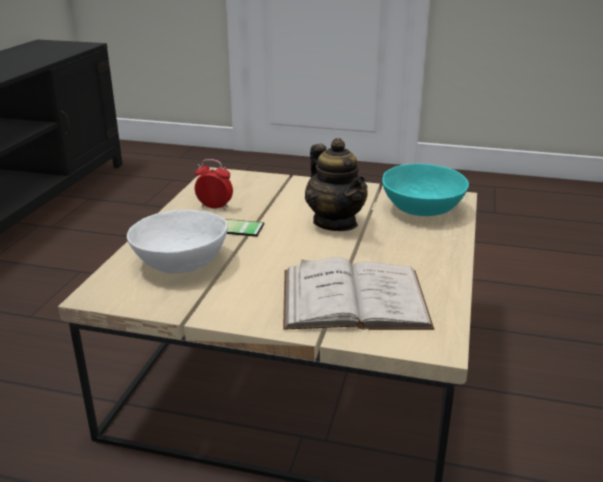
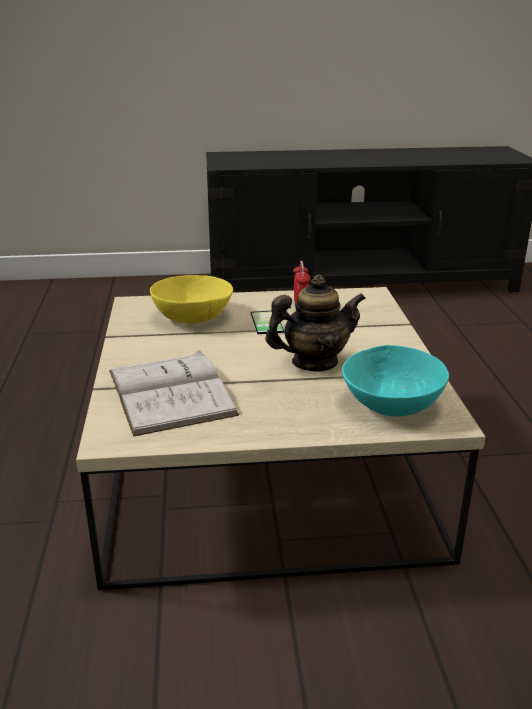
camera: 70 degrees right, 0 degrees up
(180, 262) = (192, 316): white bowl -> yellow bowl
(335, 222) = (314, 362): teapot -> teapot turned 150 degrees counterclockwise

